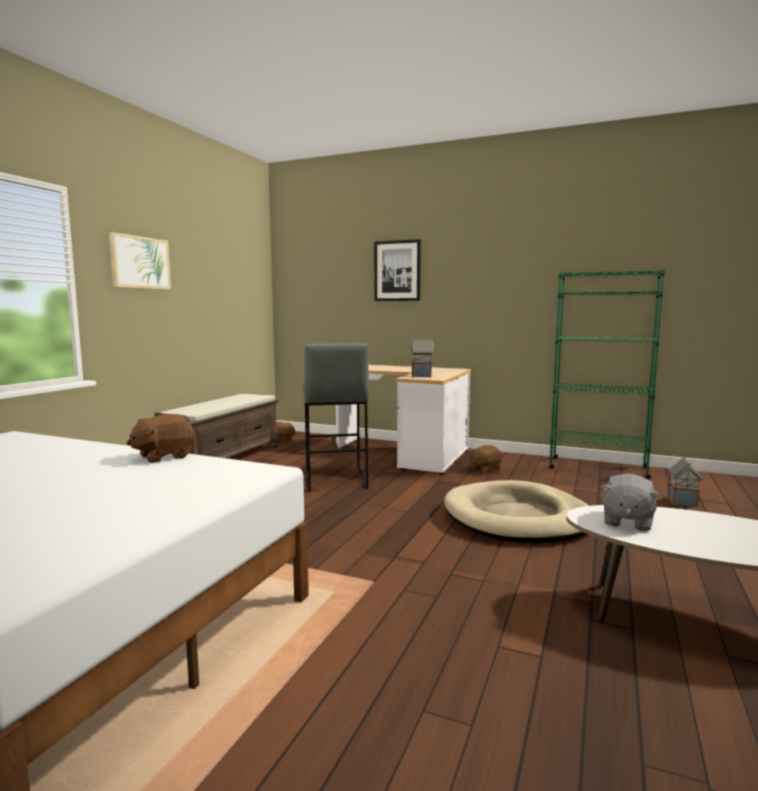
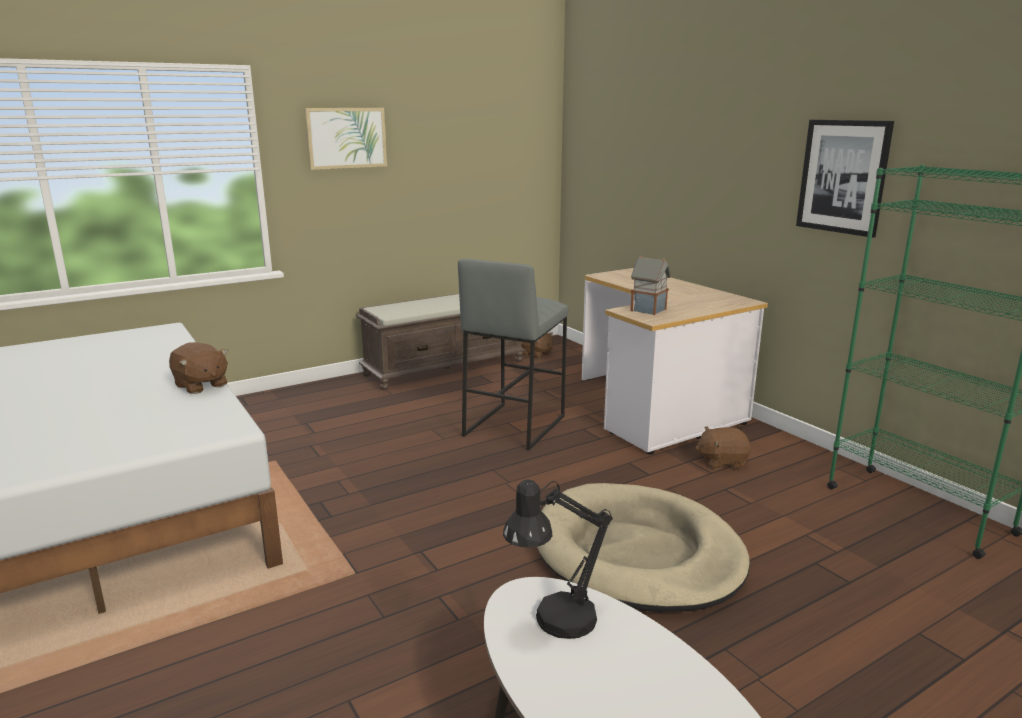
camera: 35 degrees right, 10 degrees up
(164, 456) = (201, 385): brown plush toy -> brown plush toy turned 135 degrees counterclockwise
(397, 271) = (693, 137): picture -> picture (843, 176)
(627, 521) = (554, 623): grey plush toy -> black table lamp
(682, 502) = (958, 621): toy house -> none

